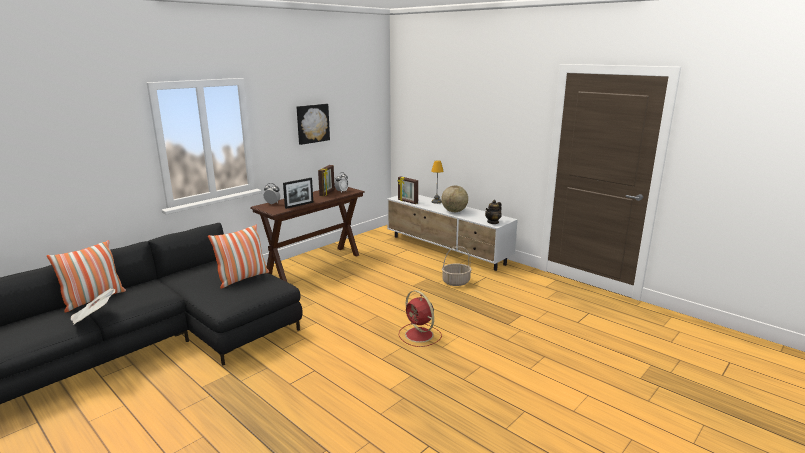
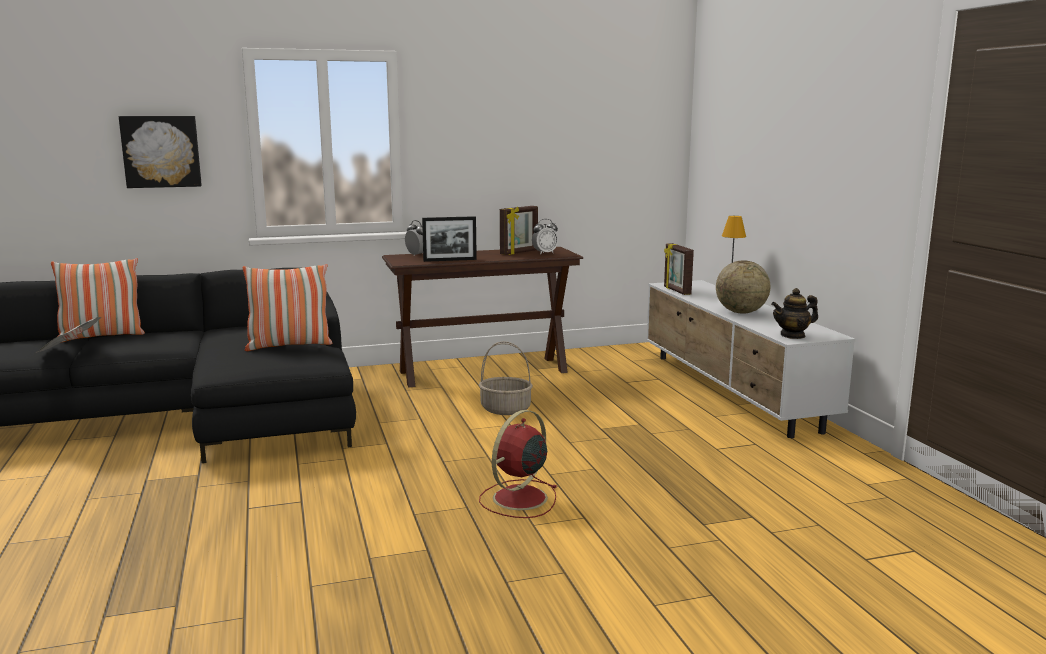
camera: 30 degrees right, 5 degrees down
(312, 123) = (520, 136): picture -> picture (161, 151)
(420, 335) = (518, 499): red fan -> red fan turned 45 degrees clockwise
(456, 282) = (687, 439): basket -> basket (506, 409)

